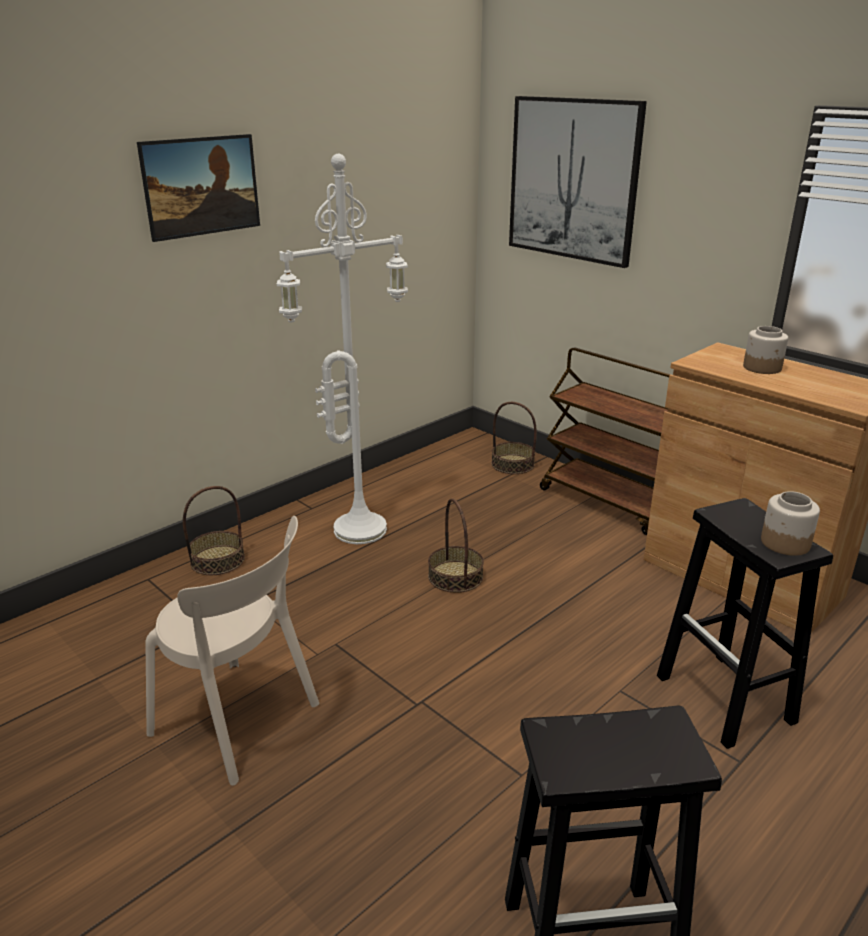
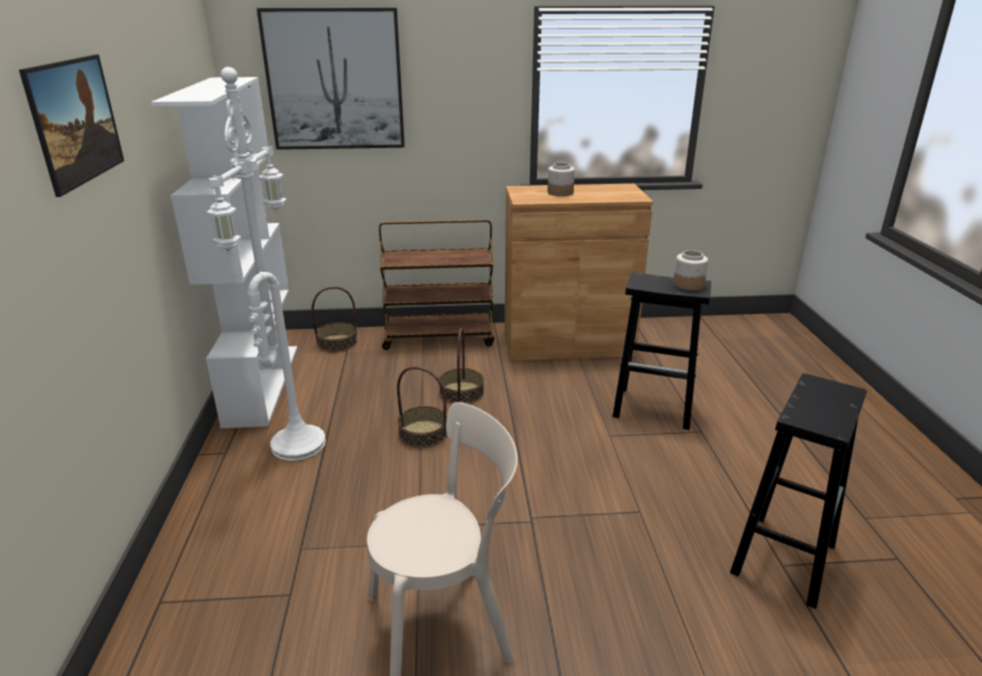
camera: 50 degrees left, 0 degrees up
(217, 560) = (207, 541): basket -> basket (461, 392)
(408, 470) = (262, 384): none -> white bookcase

